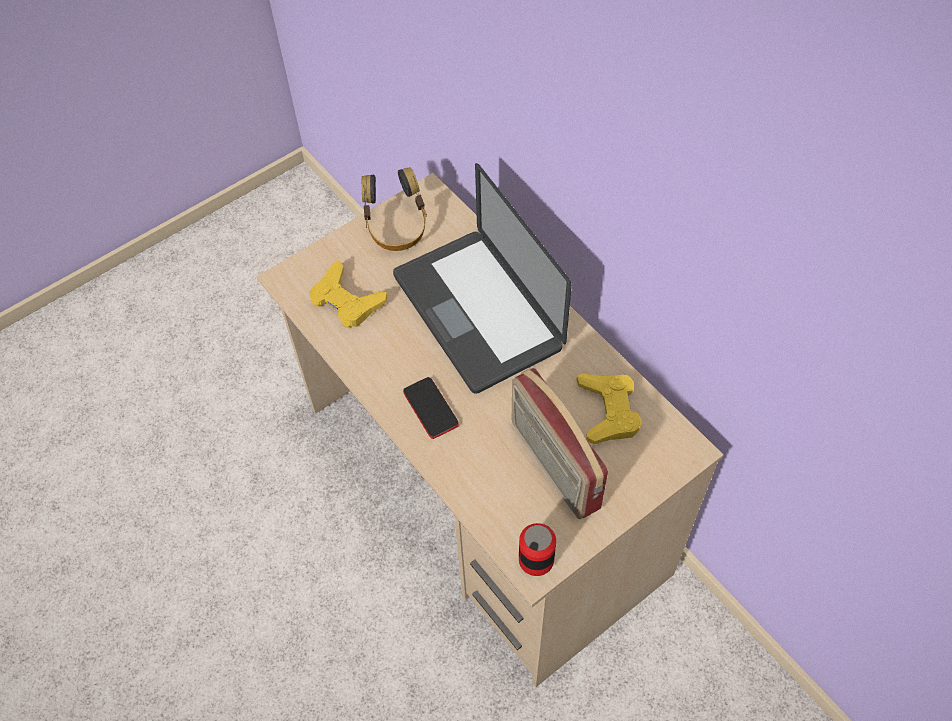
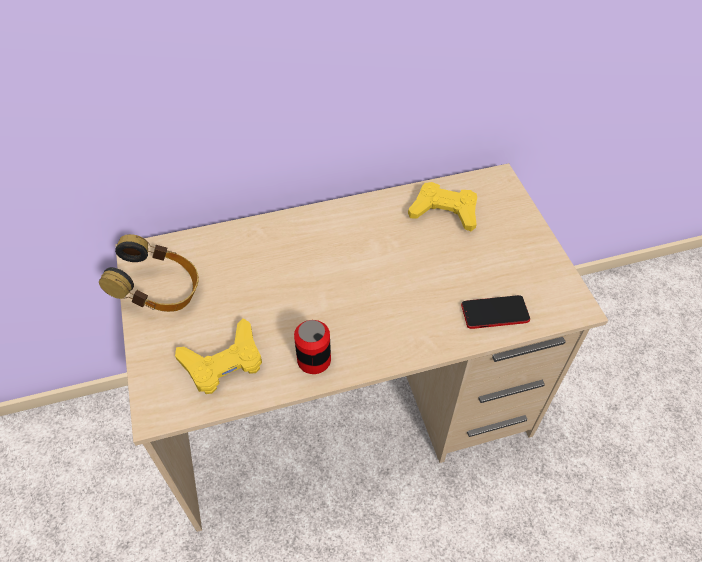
camera: 70 degrees left, 5 degrees down
(430, 408) = (387, 330): phone -> phone (494, 313)
(477, 311) = (299, 262): laptop -> none
(536, 559) = (568, 303): can -> can (314, 360)
(553, 465) = (482, 262): radio -> none

